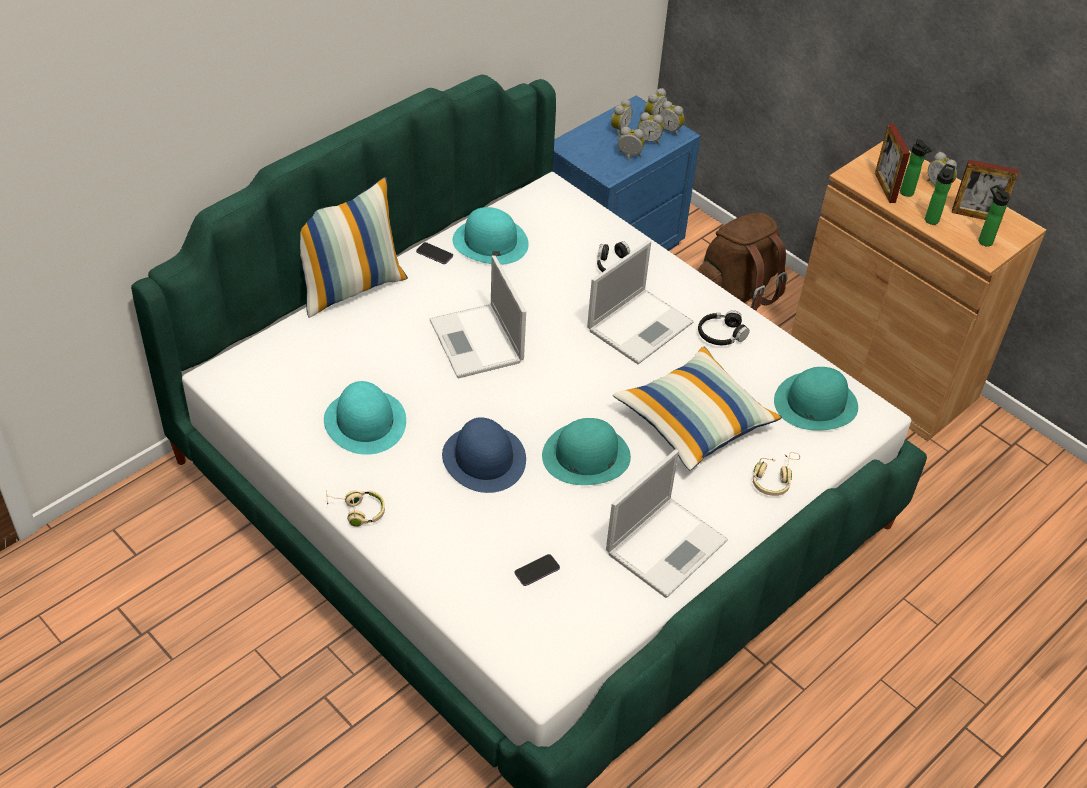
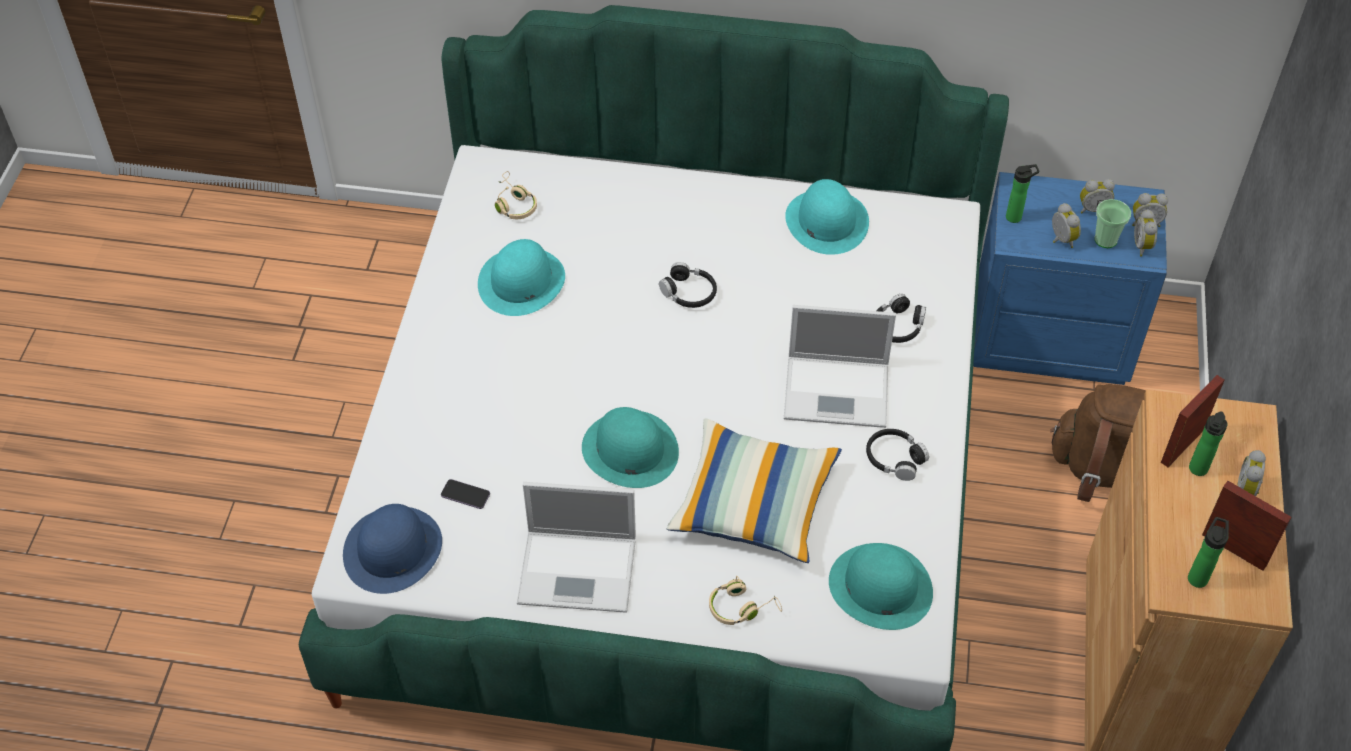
camera: 55 degrees right, 5 degrees up
(350, 287) = (665, 171): pillow -> none
(356, 511) = (421, 339): beige headphones -> beige headphones (514, 204)
(434, 254) = (767, 196): phone -> none
(477, 342) = (689, 292): laptop -> black headphones
(484, 458) = (557, 383): blue hat -> blue hat (393, 550)
(649, 140) = (1105, 240): alarm clock -> cup
(932, 219) = (1179, 513): bottle -> bottle (1016, 217)
(976, 216) = (1234, 549): picture frame -> picture frame turned 150 degrees clockwise

